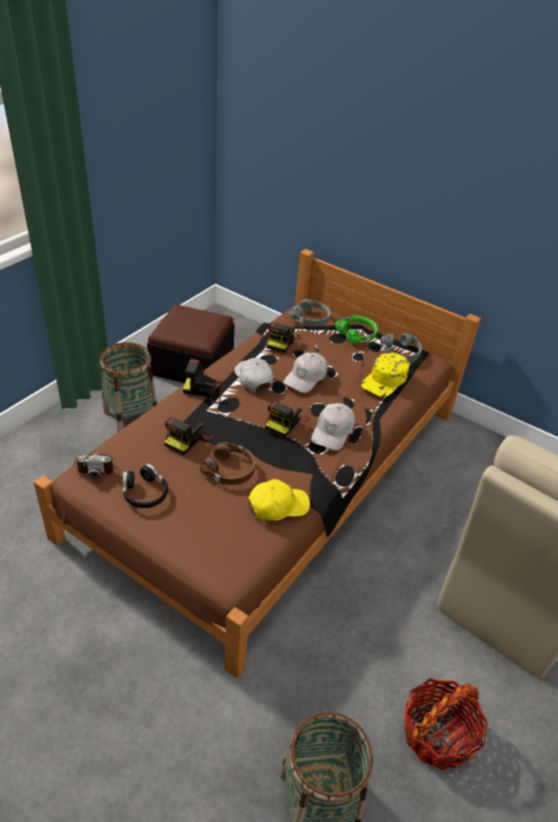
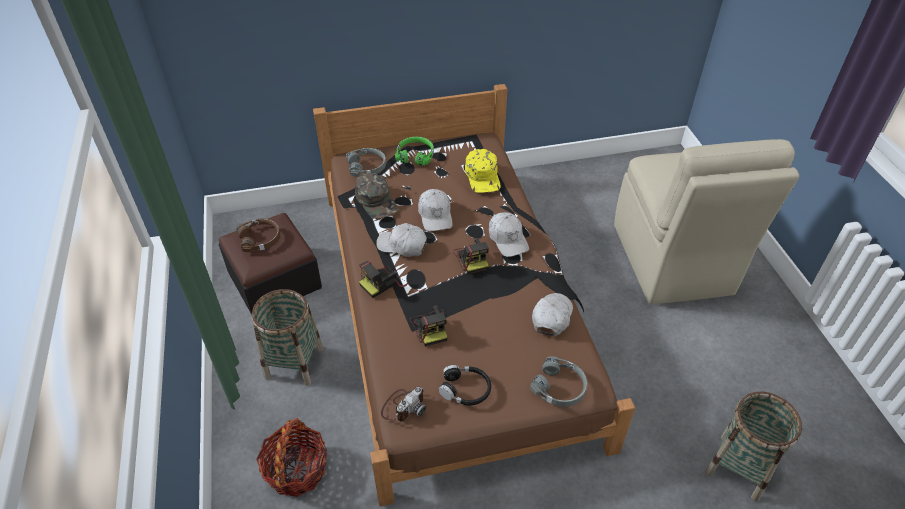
camera: 45 degrees left, 5 degrees up
(230, 470) = (490, 322): brown headphones -> brown headphones (260, 239)
(277, 506) = (551, 317): yellow cap -> white cap
(282, 341) = (376, 201): camera -> green cap
(400, 353) = (461, 148): grey headphones -> grey headphones (560, 387)
(437, 733) = (735, 371): basket -> basket (296, 469)

